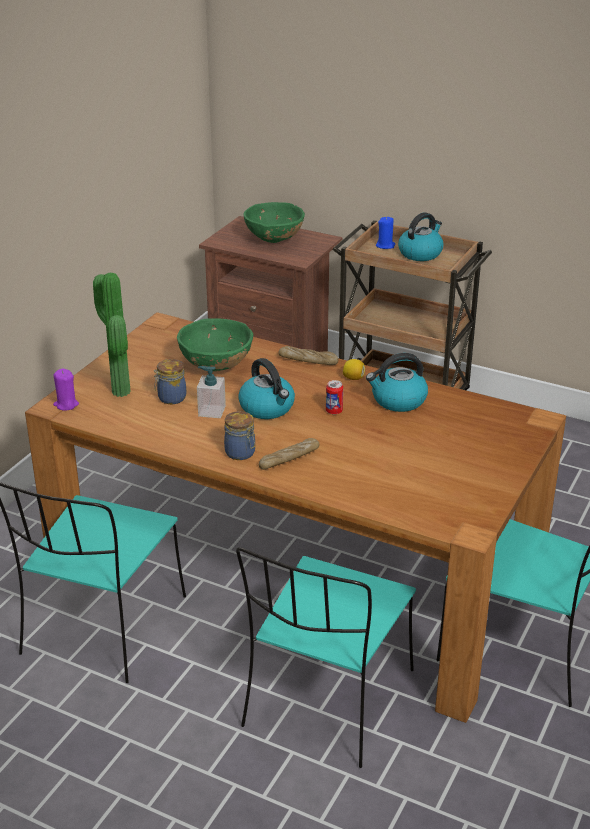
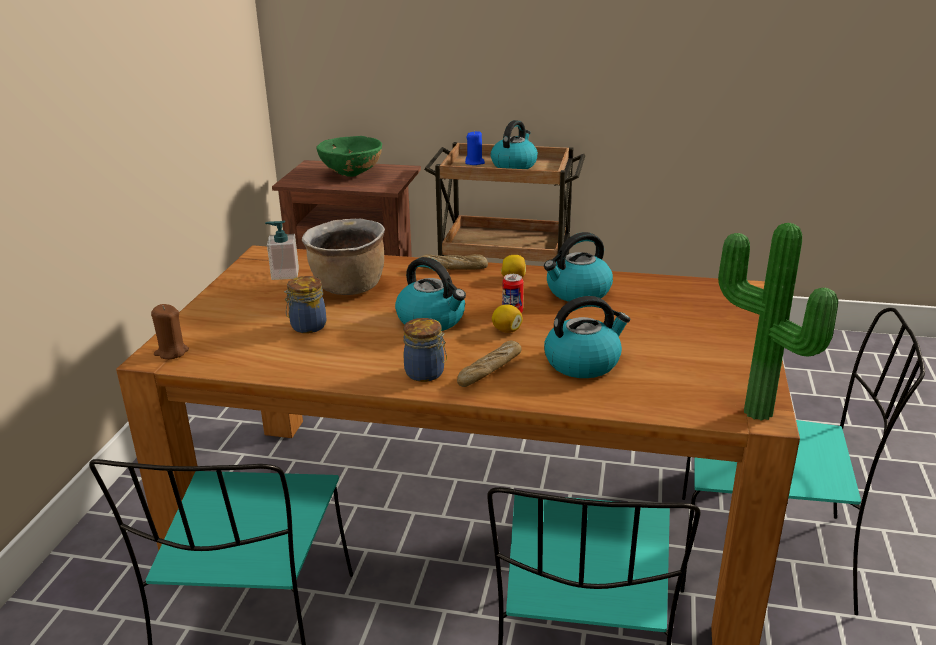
camera: 15 degrees left, 5 degrees down
(66, 404) = (171, 352): purple candle -> brown candle
(117, 393) = (236, 330): potted plant -> potted plant (755, 414)
(211, 411) = (365, 333): soap dispenser -> soap dispenser (285, 274)
(216, 367) = (348, 288): green bowl -> brown cooking pot
(320, 426) = (506, 330): none -> lemon
(363, 464) = (583, 362): none -> kettle

